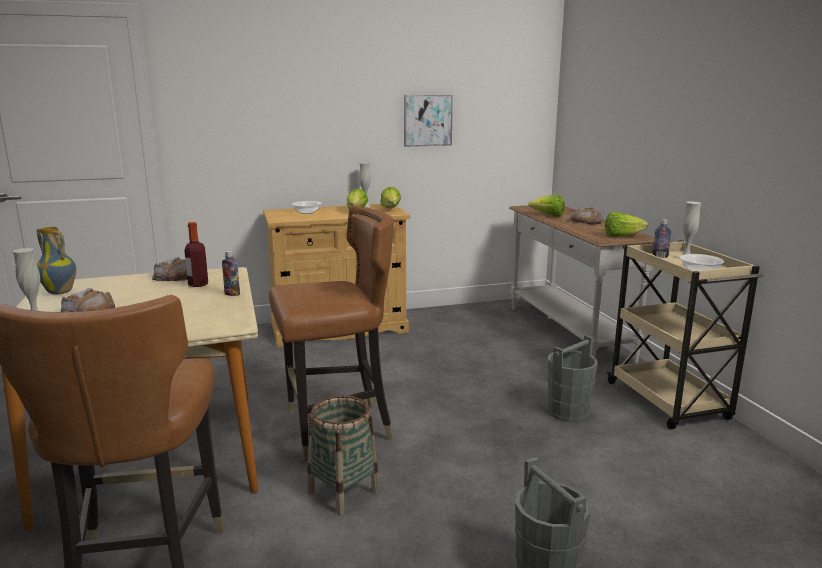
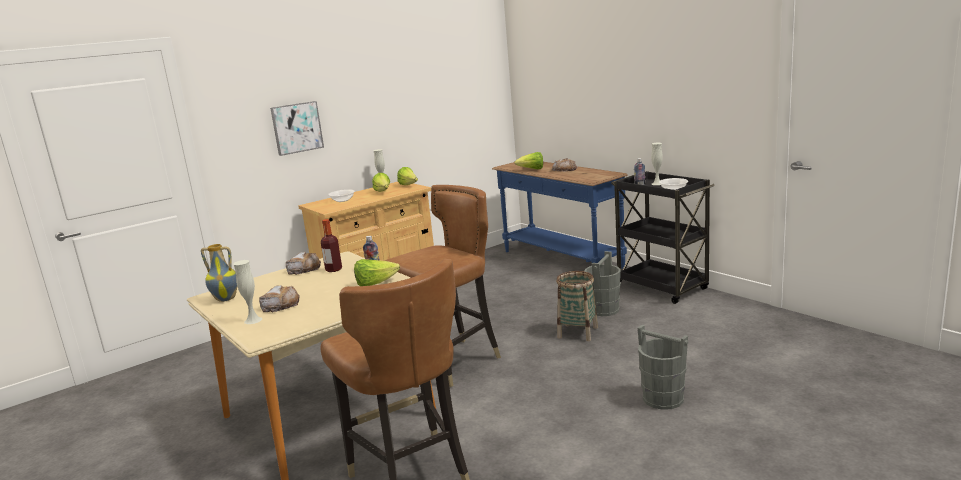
camera: 20 degrees left, 0 degrees up
(343, 492) = (497, 396): basket -> basket (578, 332)
(427, 120) = (417, 106): picture -> picture (296, 128)
(566, 333) = (560, 260): white console table -> blue console table
(622, 236) = (601, 176): lettuce -> lettuce (375, 284)
(668, 402) = (662, 288): beige cart -> black cart

